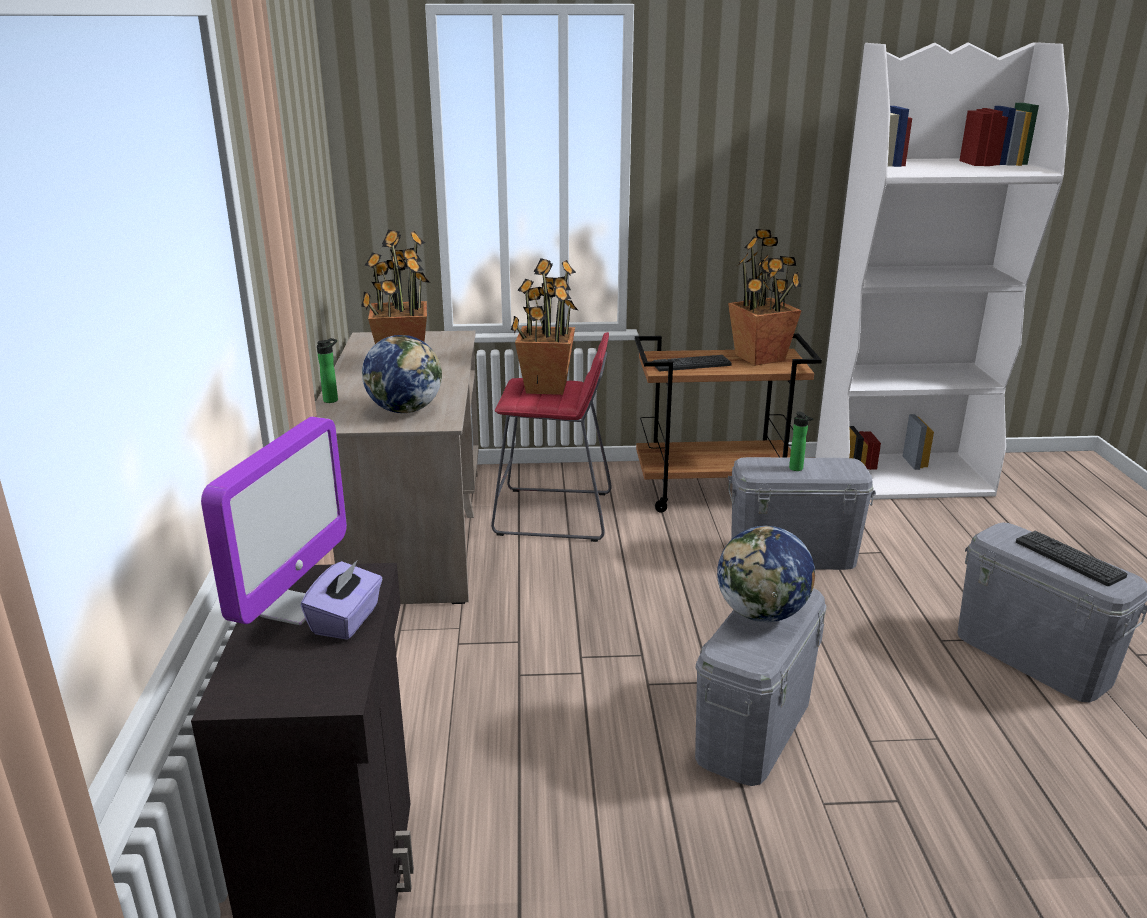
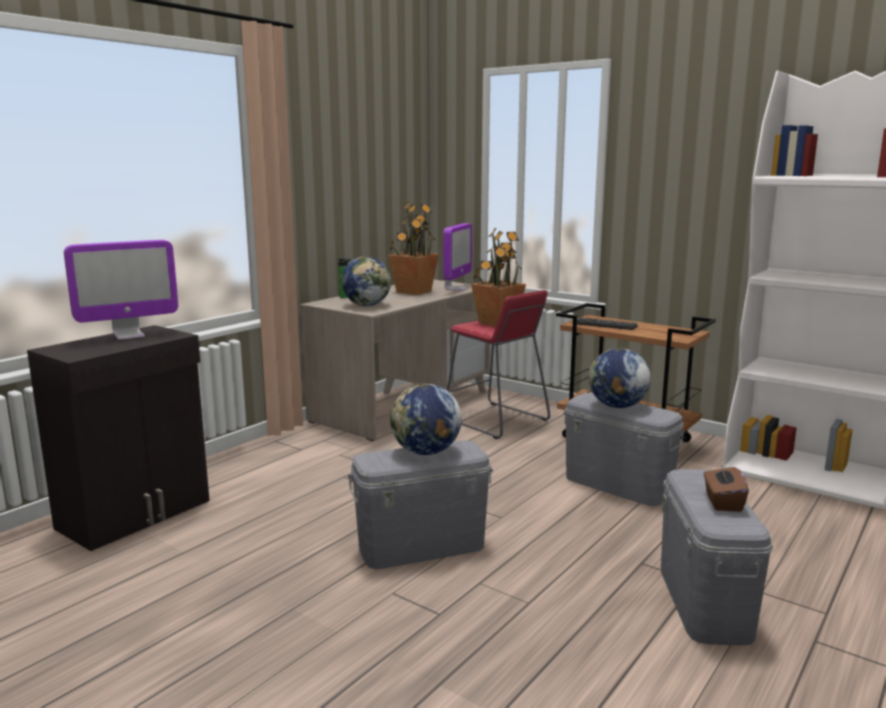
camera: 40 degrees right, 10 degrees down
(346, 620) = (134, 343): purple tissue box -> none
(443, 346) = (456, 289): none -> monitor
(760, 358) = (666, 330): potted plant -> none
(797, 469) = (617, 406): bottle -> globe
(1069, 559) = (722, 502): keyboard -> brown tissue box

